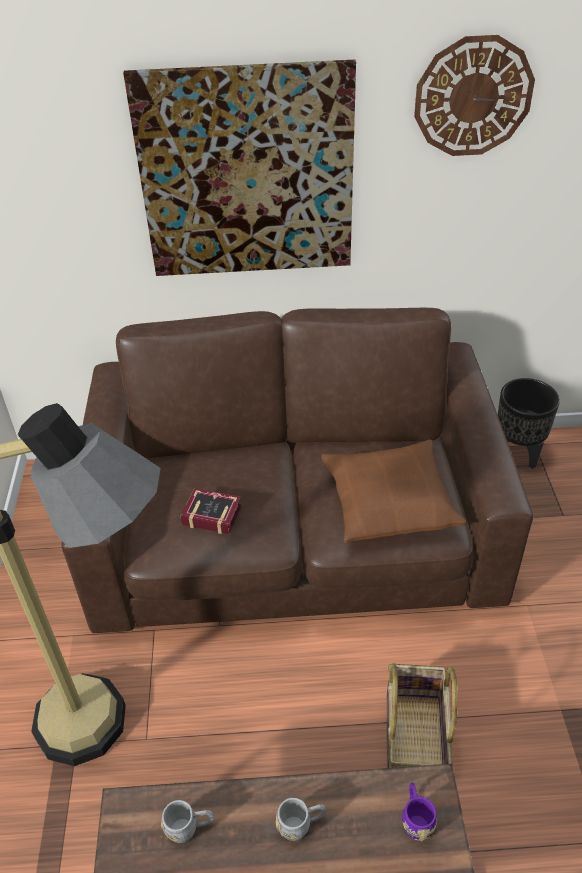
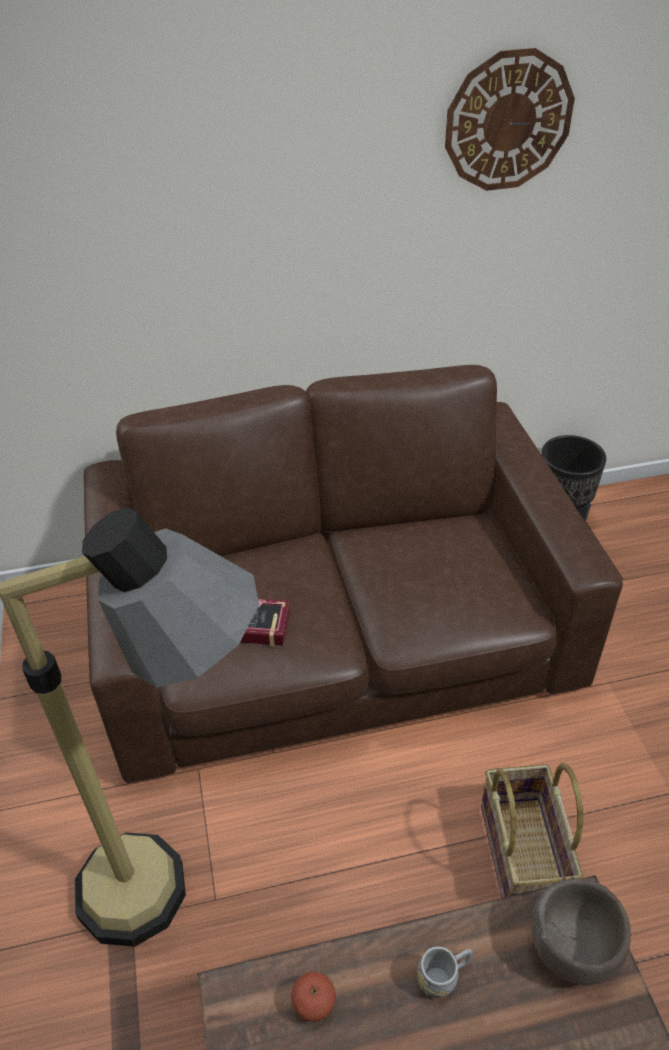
camera: 10 degrees left, 0 degrees up
(189, 828) = (314, 1004): grey mug -> apple
(247, 174) = (257, 226): picture -> none
(389, 500) = (455, 585): brown pillow -> none
(415, 818) = (572, 946): purple mug -> brown bowl

